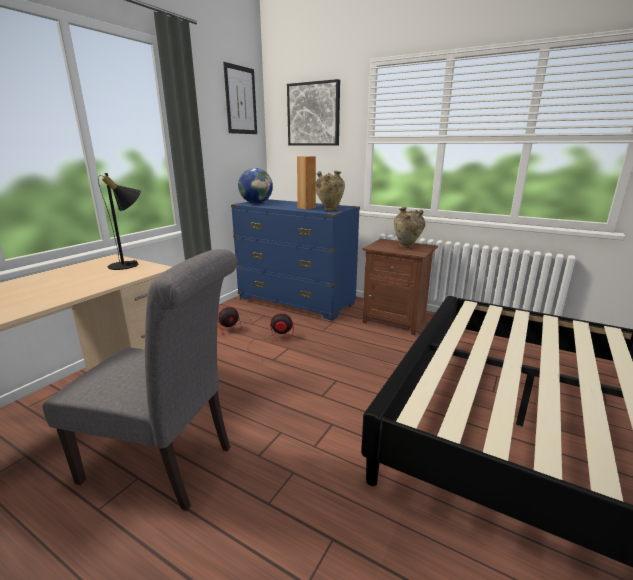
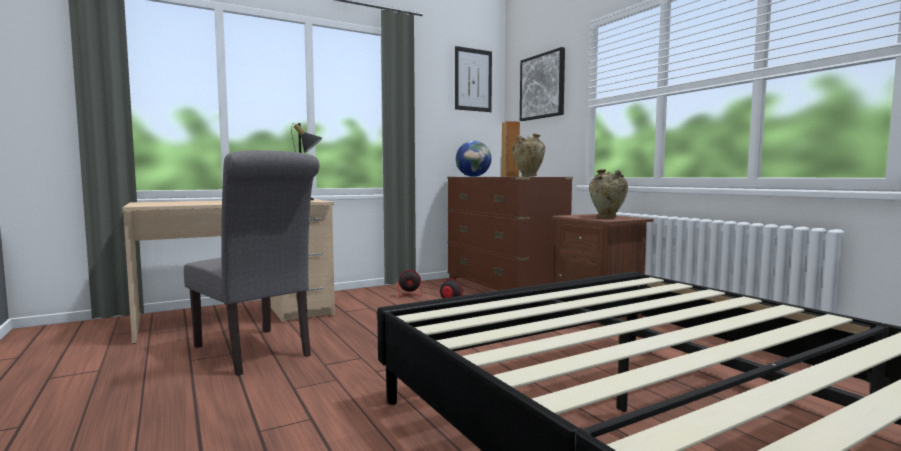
camera: 30 degrees right, 15 degrees down
(296, 301) = (503, 288): blue dresser -> brown dresser

